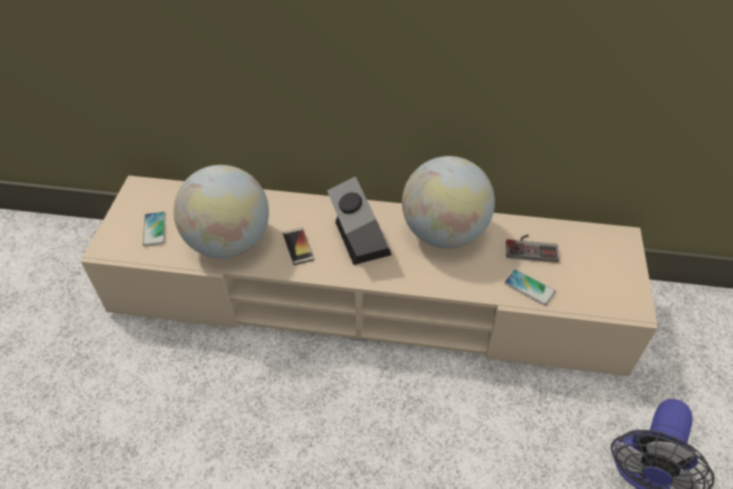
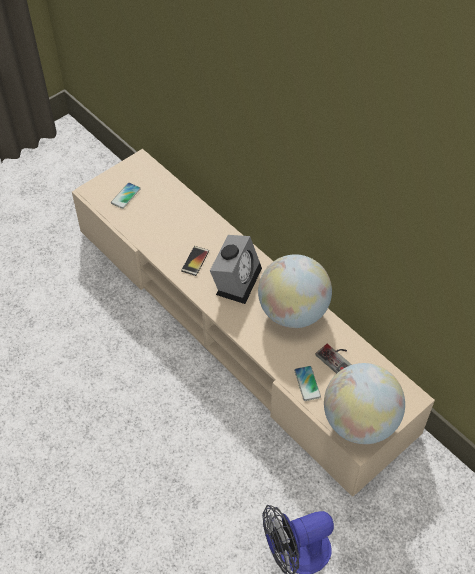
camera: 40 degrees right, 5 degrees up
(229, 242) = (158, 232): globe -> globe (359, 422)

